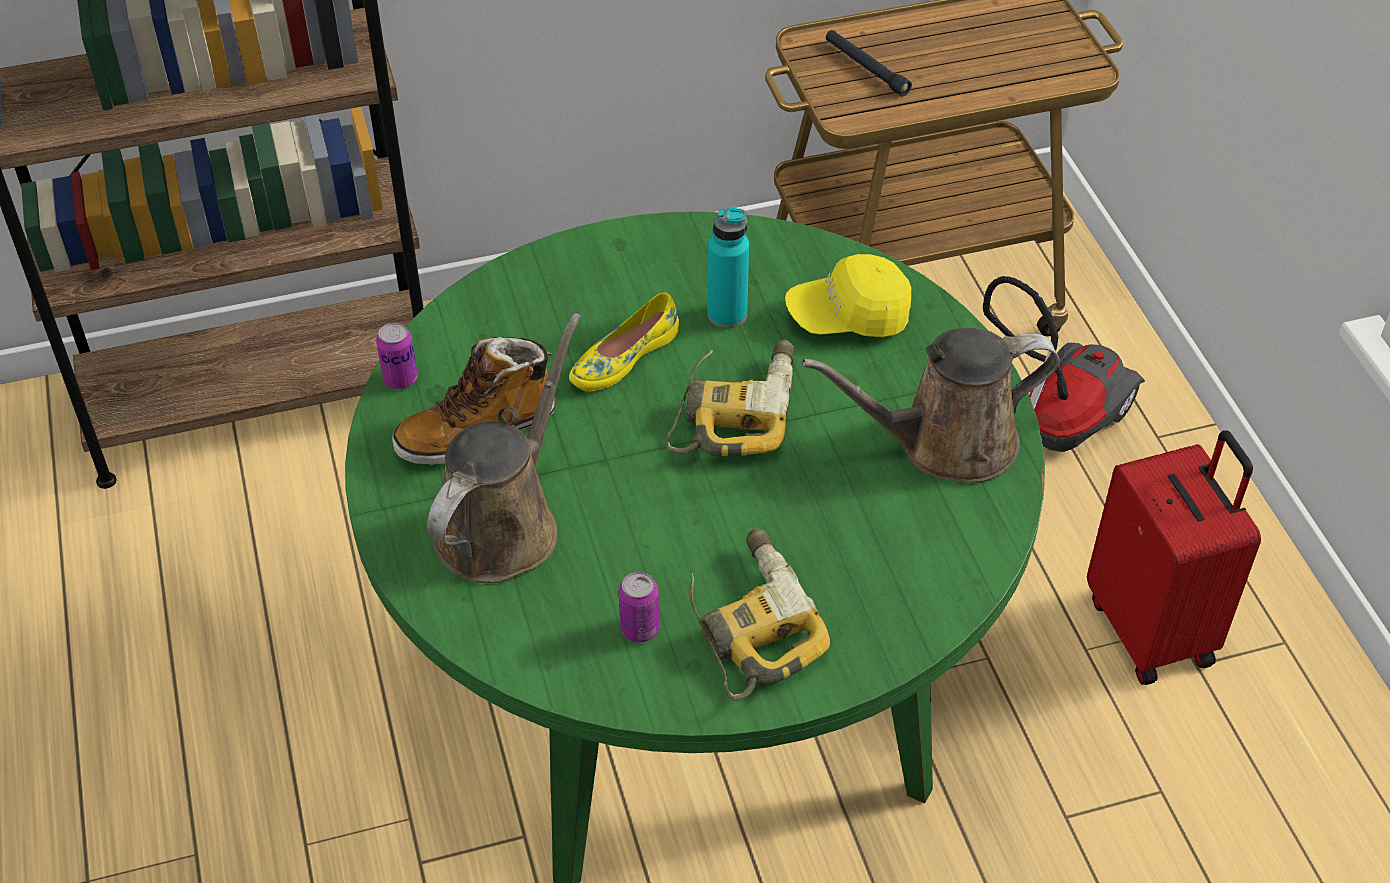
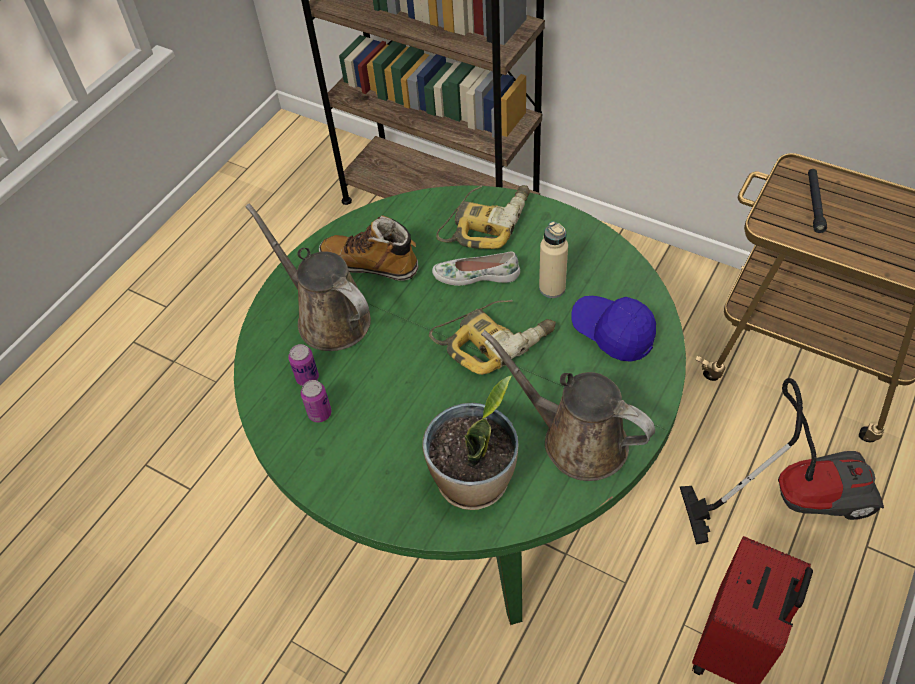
camera: 50 degrees right, 5 degrees up
(400, 379) = (371, 216): can -> can (307, 378)
(503, 524) = (328, 317): brown watering can -> brown watering can turned 120 degrees counterclockwise
(623, 357) = (476, 274): yellow shoe -> white shoe
(727, 314) = (552, 288): turquoise bottle -> beige bottle
(749, 623) = (367, 452): power drill -> power drill (486, 222)
(848, 316) = (612, 333): yellow cap -> blue cap
(899, 560) = (474, 481): none -> potted plant

